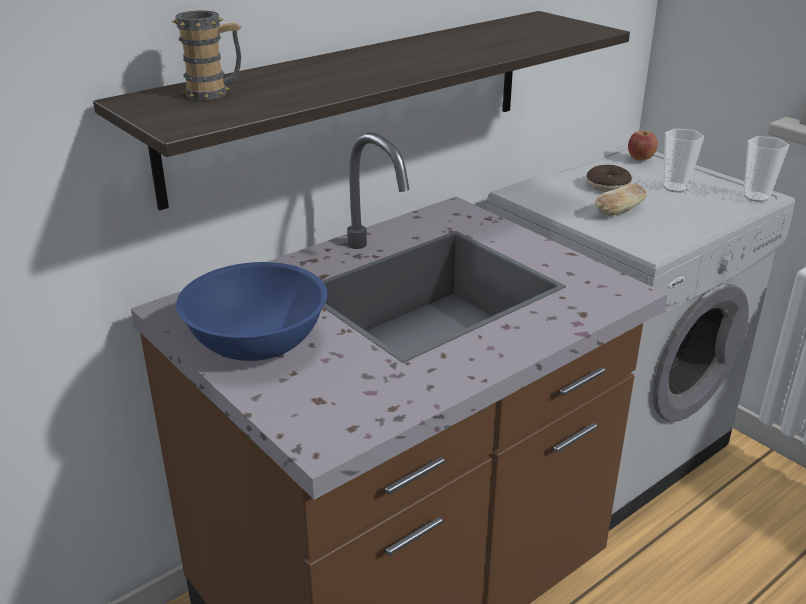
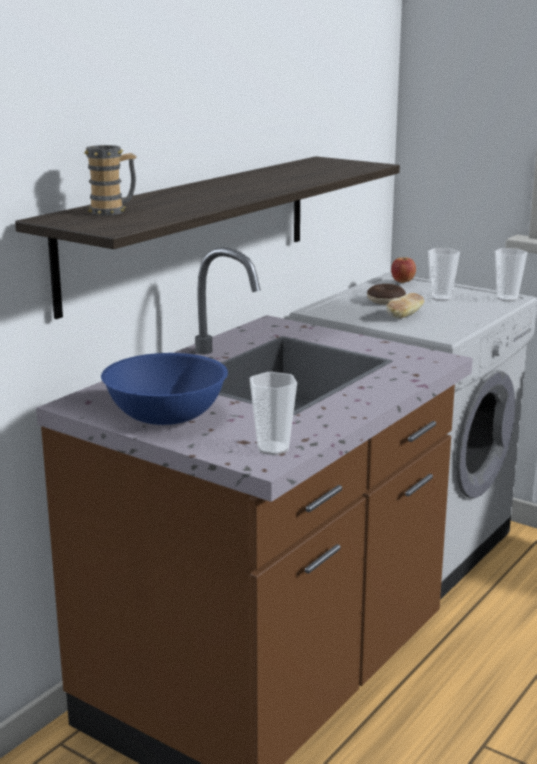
camera: 15 degrees left, 10 degrees down
(345, 419) = (273, 449): none -> cup

